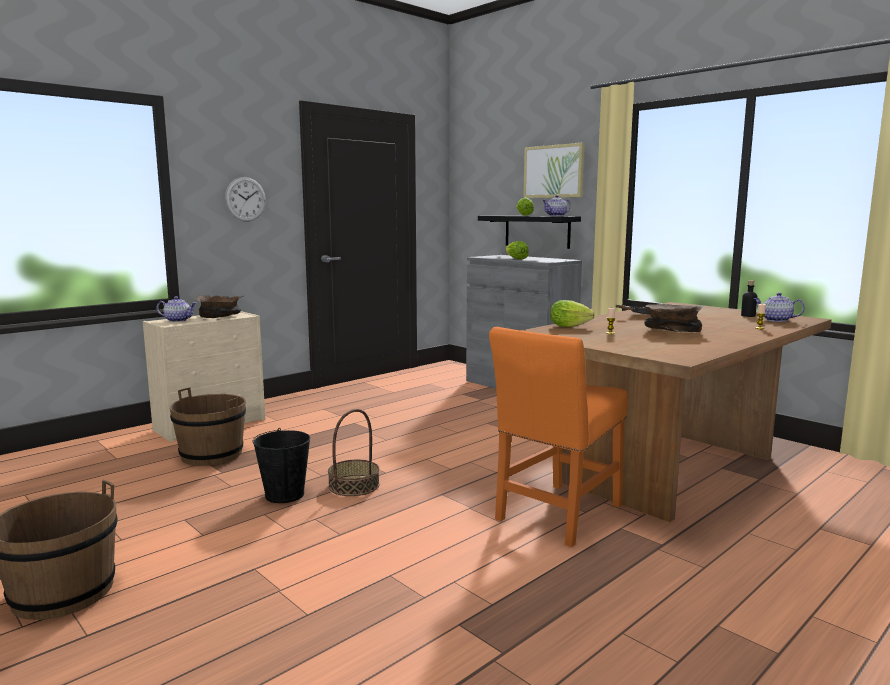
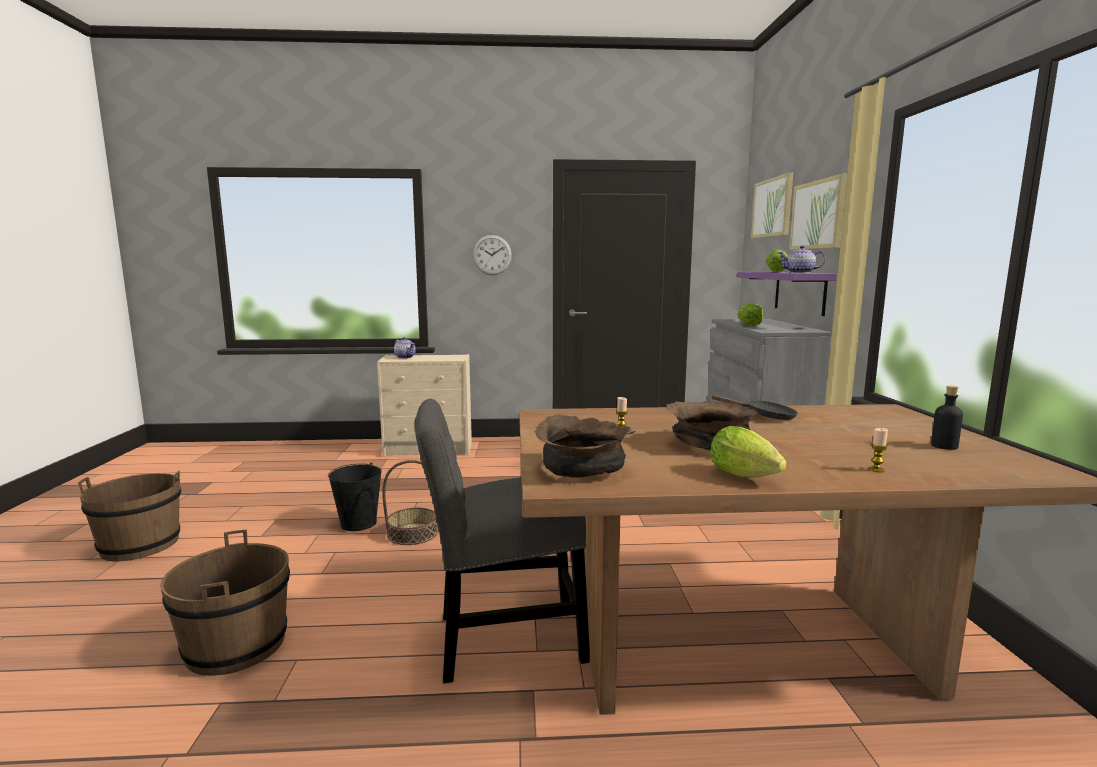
camera: 40 degrees right, 0 degrees up
(212, 455) = (384, 474): brown bucket -> brown bucket (236, 645)
(221, 316) = (440, 357): brown bowl -> brown bowl (583, 469)
(492, 162) = (772, 207): none -> picture
(537, 231) = (799, 292): black shelf -> purple shelf
(557, 515) = (502, 640): orange chair -> grey chair
(572, 327) = (614, 415): lettuce -> lettuce (747, 477)
(776, 320) = (970, 463): teapot -> none

